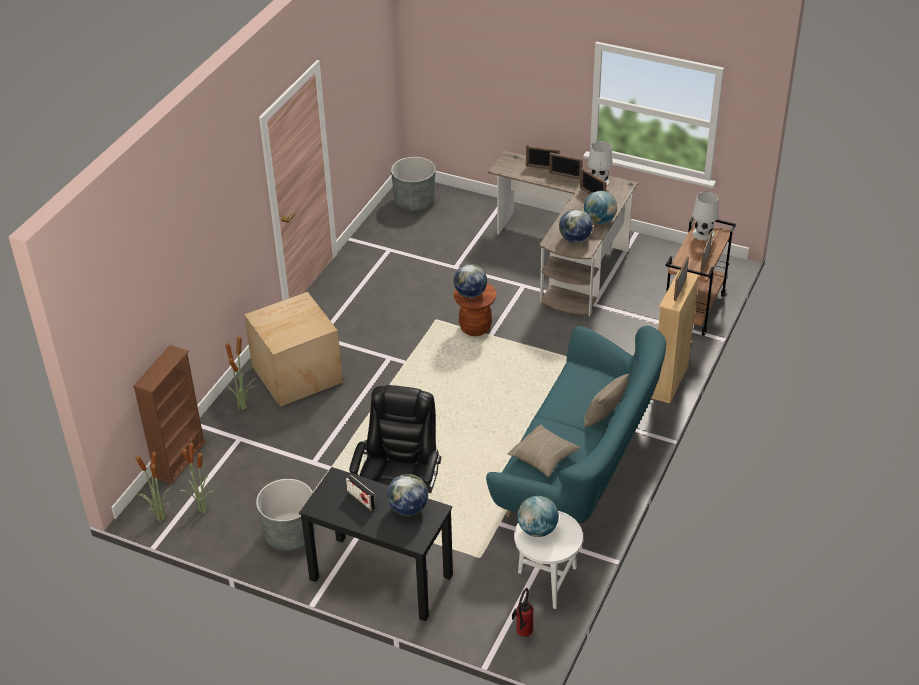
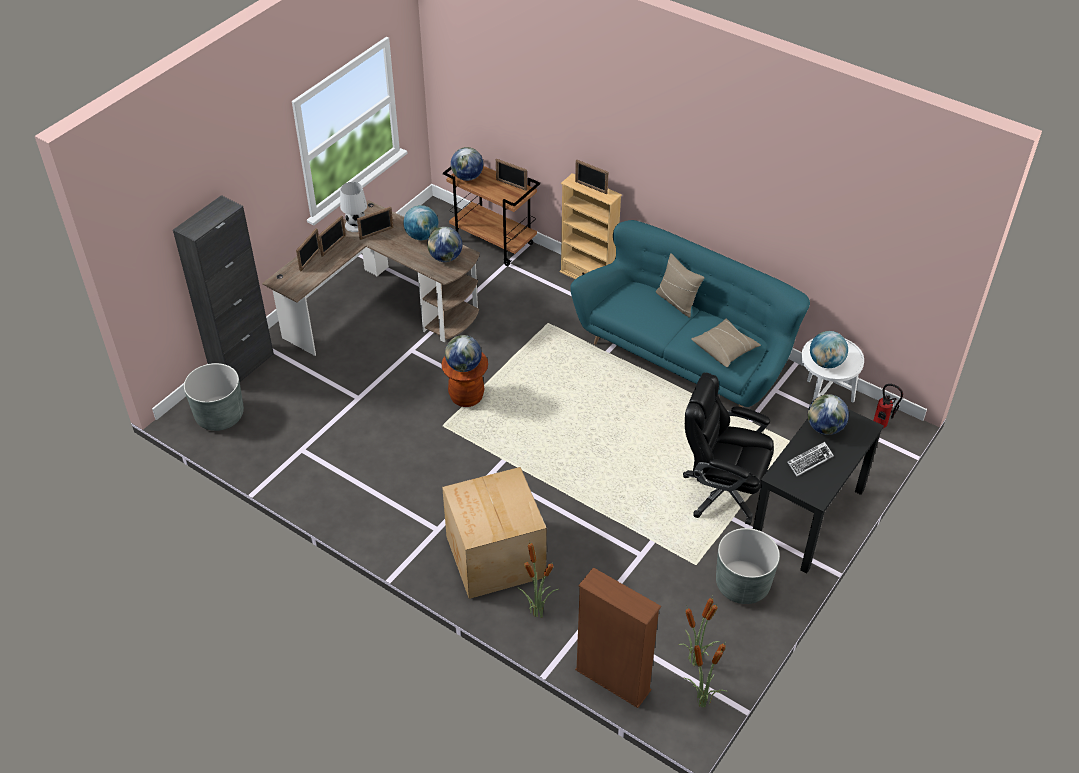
camera: 80 degrees left, 5 degrees up
(361, 499) = (809, 461): radio -> keyboard
(472, 200) = (243, 366): none -> black cabinet
(703, 233) = (467, 177): white table lamp -> globe

